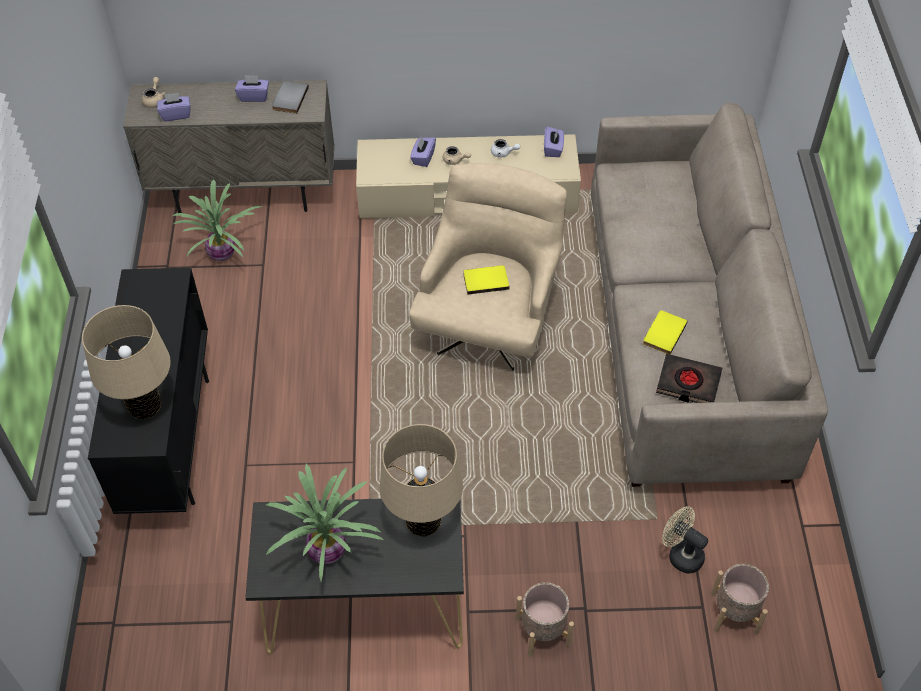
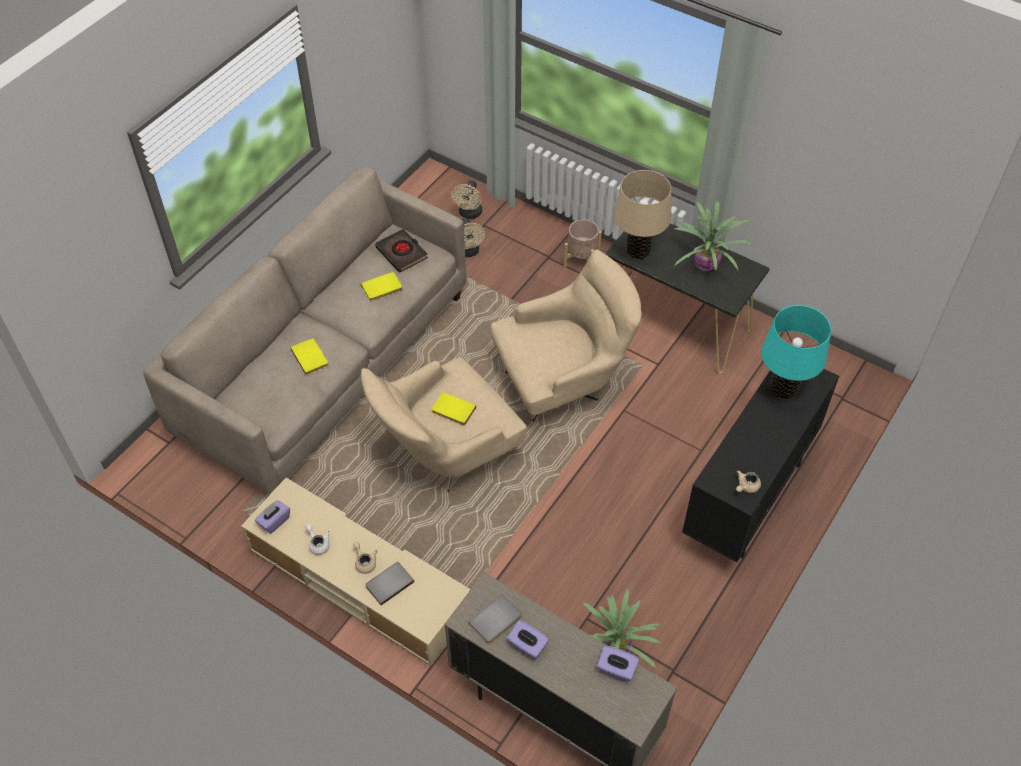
camera: 145 degrees left, 0 degrees up
(145, 406) = (783, 389): beige table lamp -> turquoise table lamp
(154, 99) = (627, 705): beige teapot -> beige teapot (746, 486)
(423, 158) = (388, 583): purple tissue box -> grey book
(439, 456) = (563, 381): none -> beige armchair
(649, 231) = (311, 357): none -> yellow book
(734, 612) = (469, 214): beige planter -> beige fan

